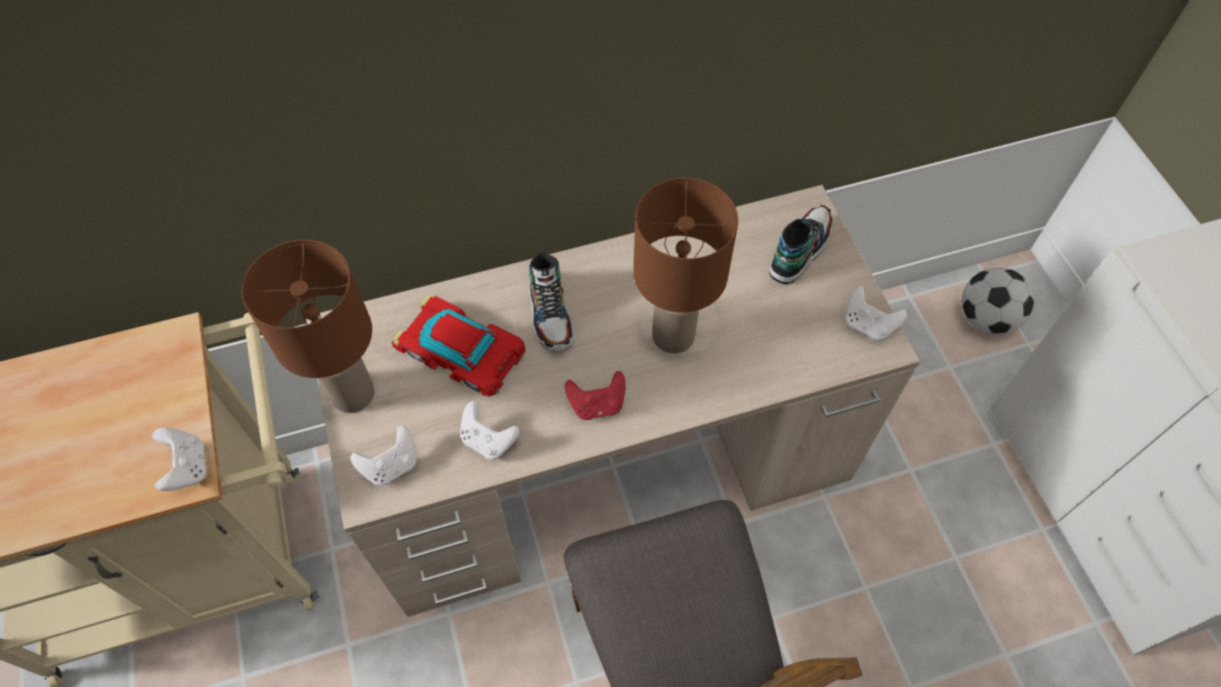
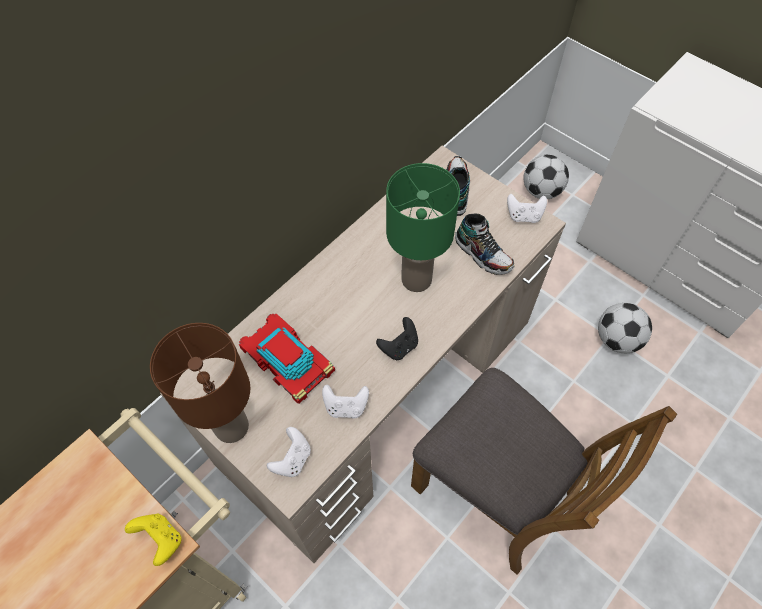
camera: 30 degrees left, 0 degrees up
(188, 467) = (161, 539): white game controller -> yellow game controller
(460, 353) = (288, 360): toy car -> toy car turned 135 degrees counterclockwise
(551, 315) = (331, 305): shoe -> shoe (483, 254)
(597, 405) = (399, 346): red game controller -> black game controller
(674, 334) = (416, 278): brown table lamp -> green table lamp
(963, 567) = (616, 339): none -> football

